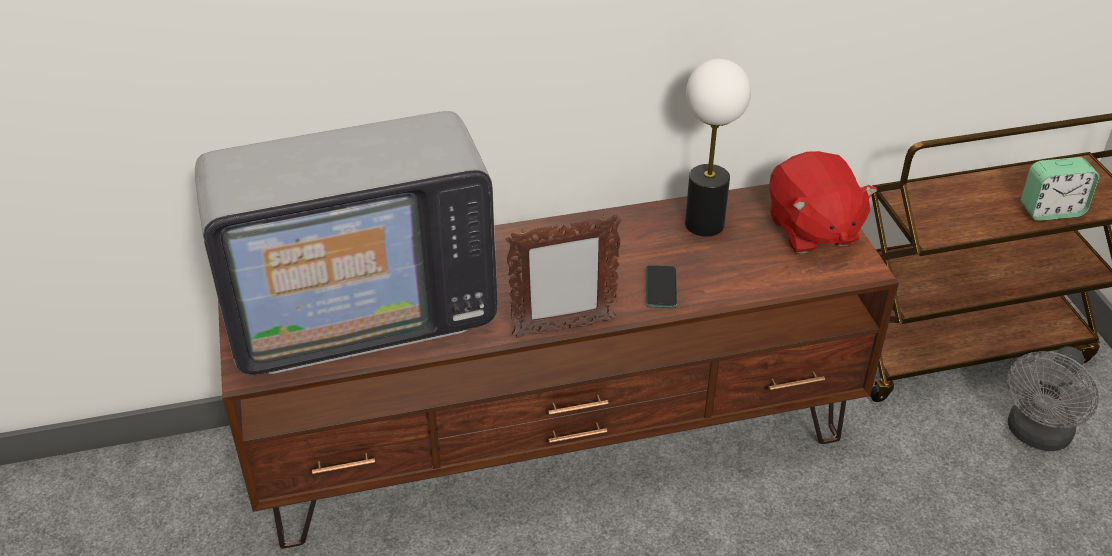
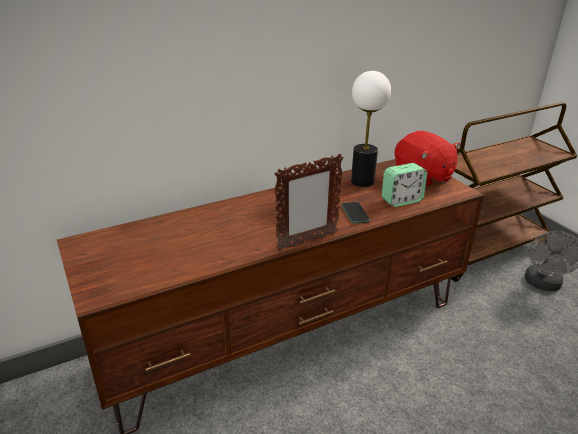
camera: 15 degrees left, 10 degrees down
(358, 306) = (165, 247): television -> none
(1051, 210) = (531, 159): alarm clock -> alarm clock (401, 200)

